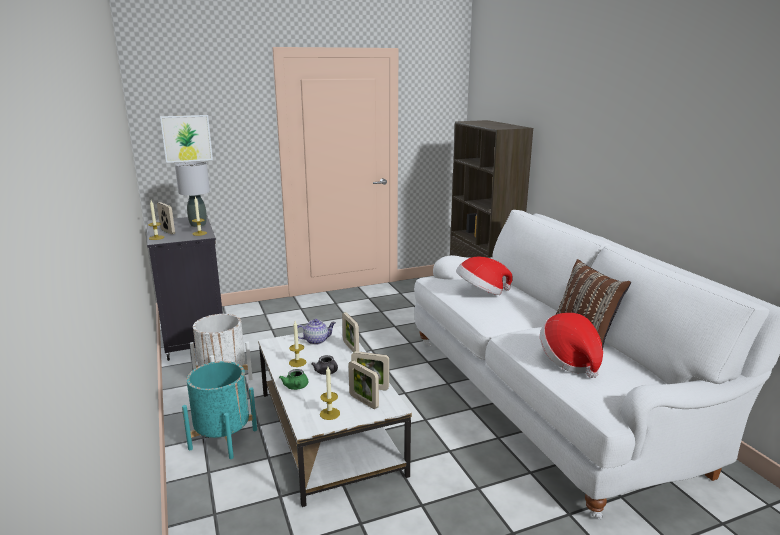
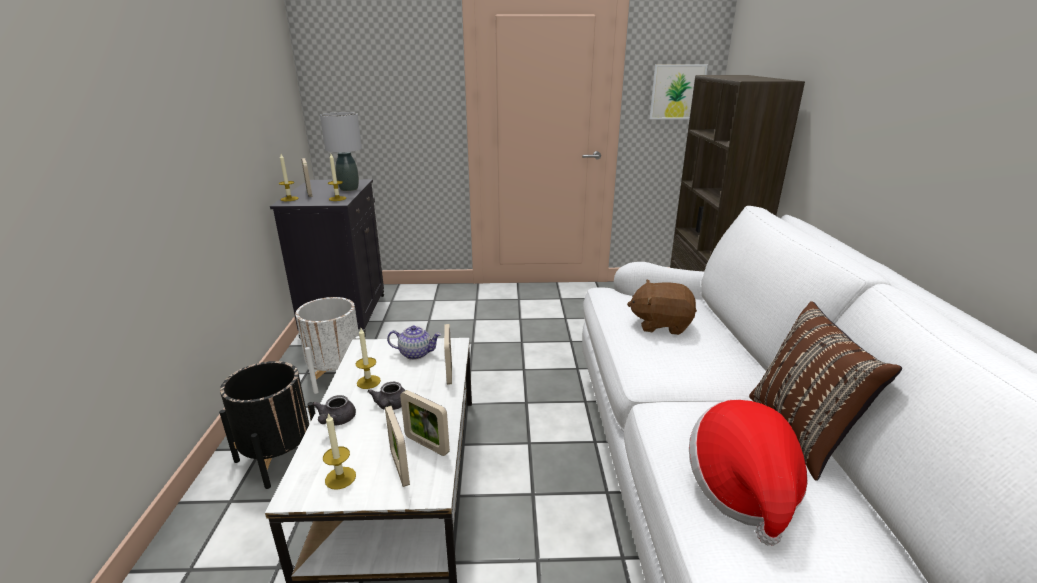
camera: 20 degrees right, 5 degrees up
(187, 138) = (358, 87): picture -> picture (677, 92)
(223, 439) = (279, 457): turquoise planter -> black planter
(296, 387) = (336, 421): green teapot -> grey teapot
(481, 292) = (661, 324): hat -> brown plush toy

